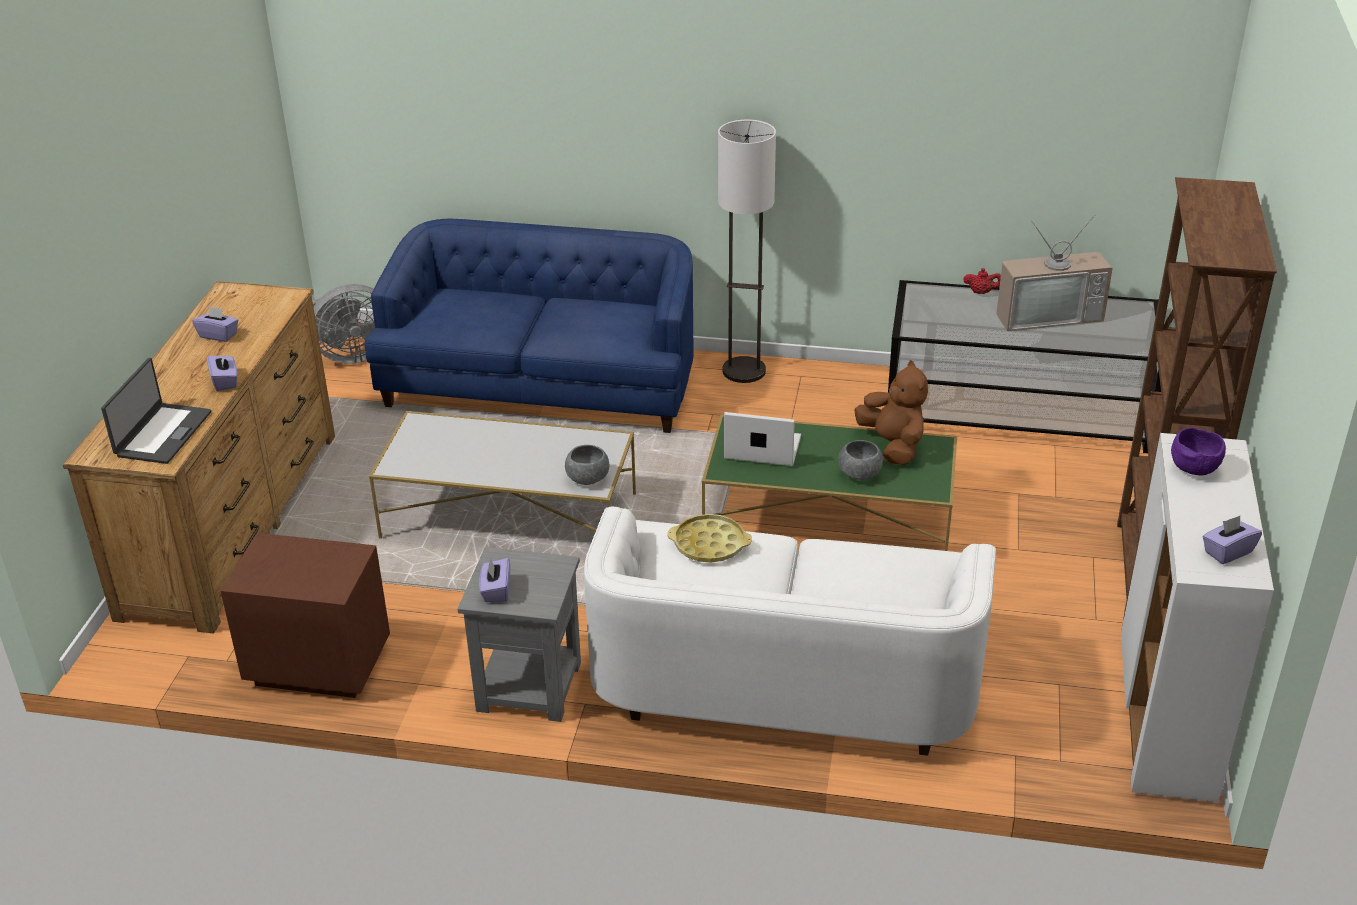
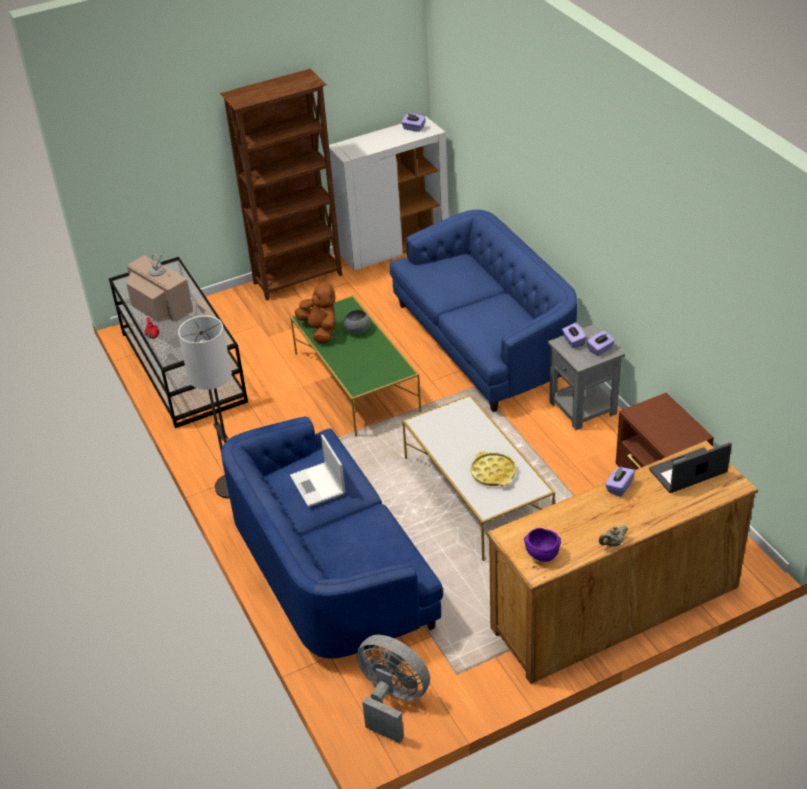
camera: 125 degrees left, 5 degrees up
(177, 342) = (612, 543): none -> beige teapot
(218, 335) = (584, 530): purple tissue box -> purple tissue box (573, 341)
(588, 478) = (461, 411): grey bowl -> none
(709, 544) = (481, 325): yellow tray -> yellow tray (493, 473)
(761, 448) = (369, 369): laptop -> laptop (318, 485)
(785, 676) = (484, 342): white sofa -> blue sofa
(893, 445) = (320, 331): brown plush toy -> brown plush toy turned 120 degrees clockwise
(1194, 468) = (363, 148): purple bowl -> purple bowl (541, 555)

